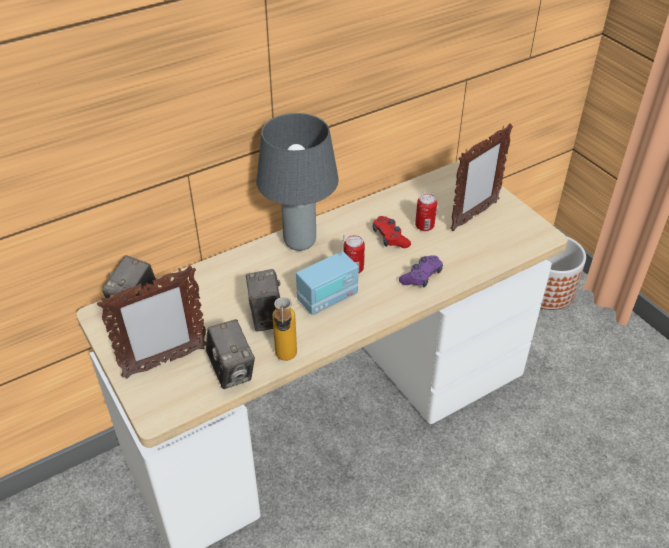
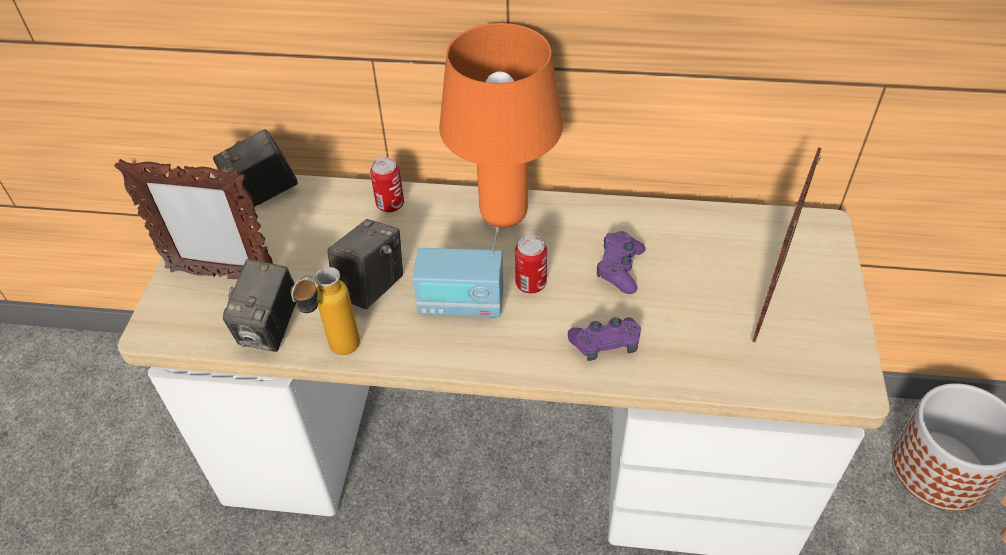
camera: 40 degrees right, 5 degrees up
(300, 243) = (503, 216): grey table lamp -> orange table lamp
(390, 238) = (620, 268): red game controller -> purple game controller
(424, 226) = (683, 277): can -> can (390, 204)
(473, 216) = (770, 300): picture frame -> picture frame turned 120 degrees clockwise

